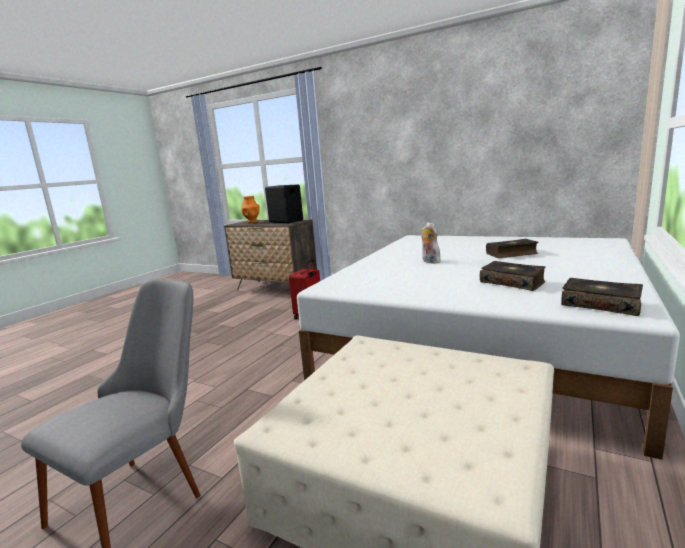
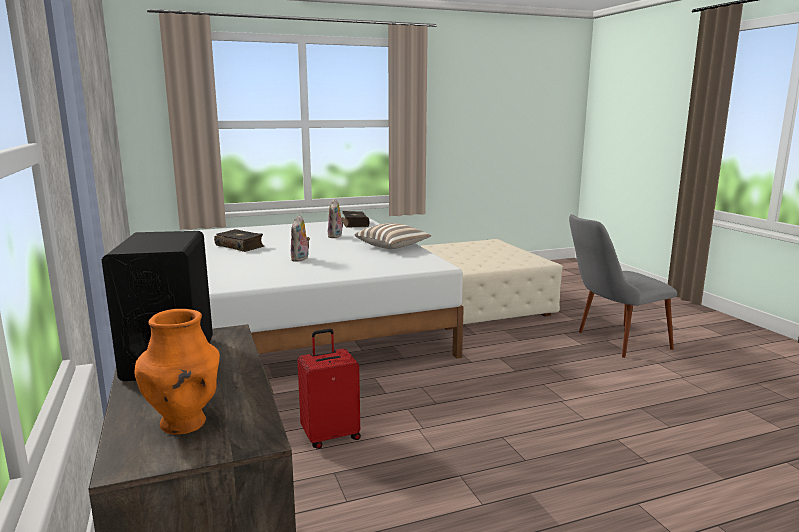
camera: 140 degrees left, 0 degrees up
(416, 291) = (393, 246): none -> pillow
(512, 282) = (336, 236): book -> plush toy

